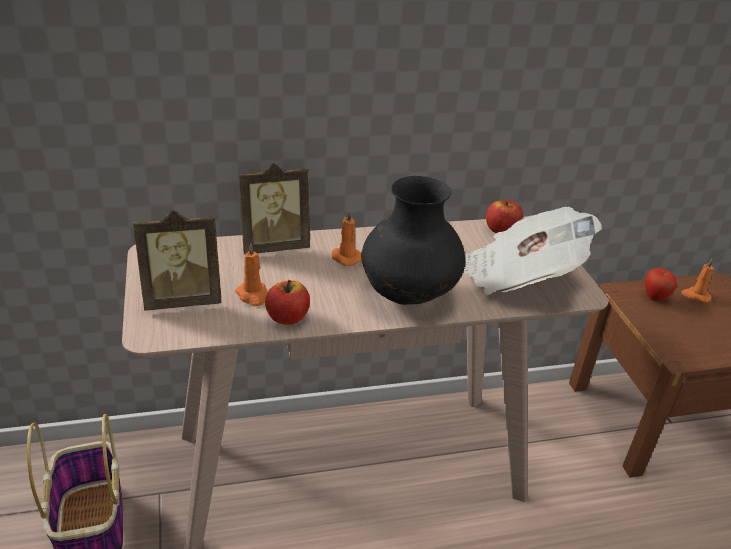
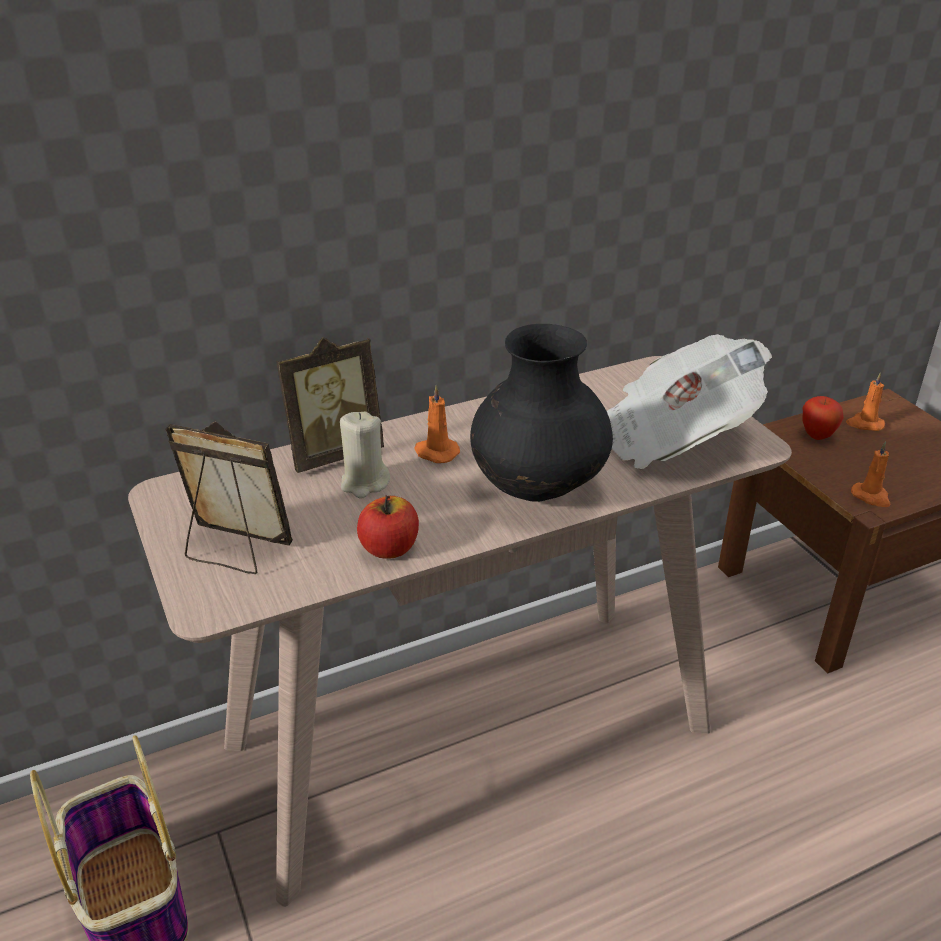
camera: 10 degrees left, 0 degrees up
(182, 299) = (234, 551): picture frame -> picture frame turned 135 degrees counterclockwise
(253, 295) = (330, 527): orange candle -> orange candle (871, 497)
(288, 270) = (364, 483): none -> beige candle
(501, 230) = (624, 380): apple -> none

